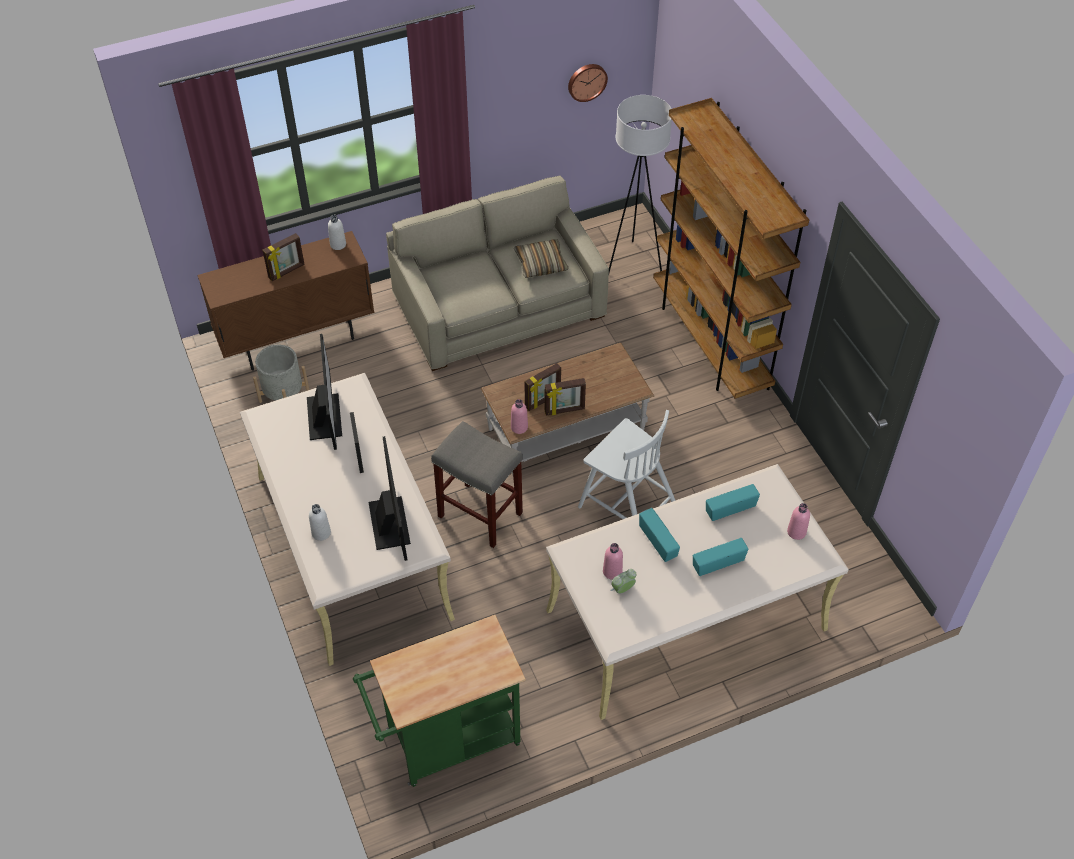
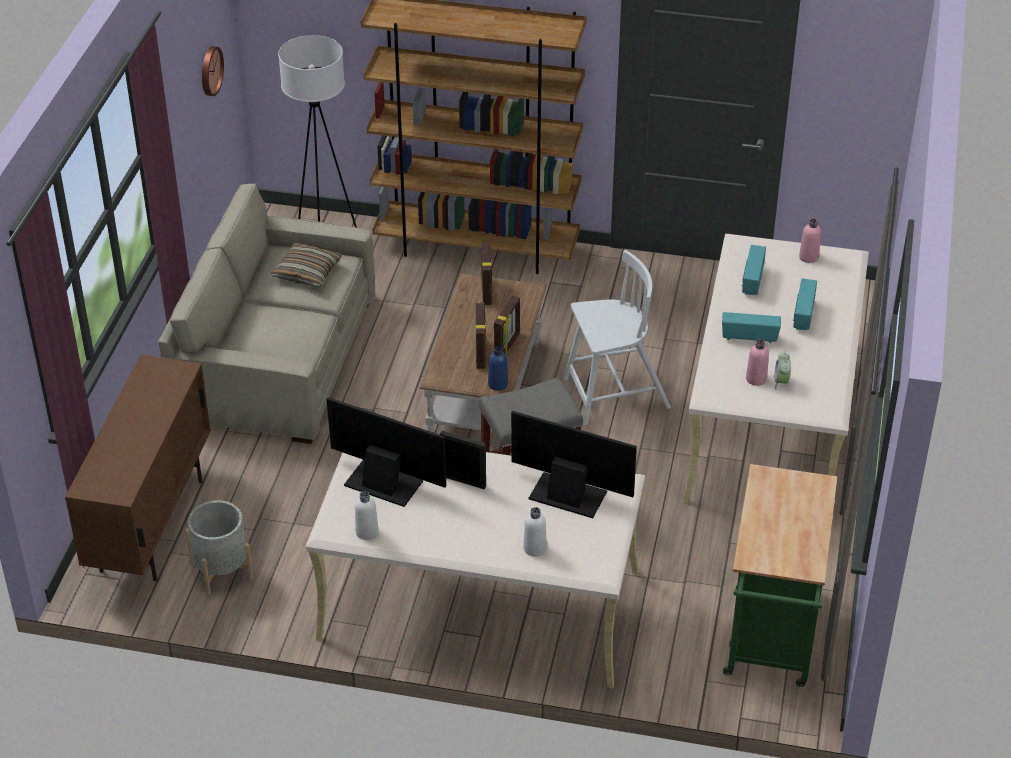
camera: 55 degrees left, 10 degrees down
(287, 272) = (144, 426): picture frame -> picture frame (487, 291)
(338, 244) = (149, 372): white bottle -> white bottle (367, 532)
(519, 427) = (498, 384): pink bottle -> blue bottle

